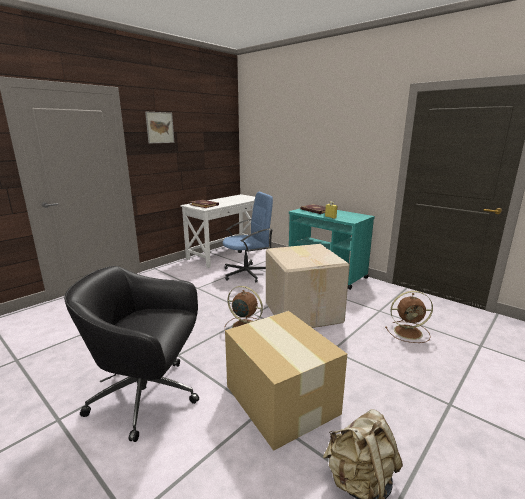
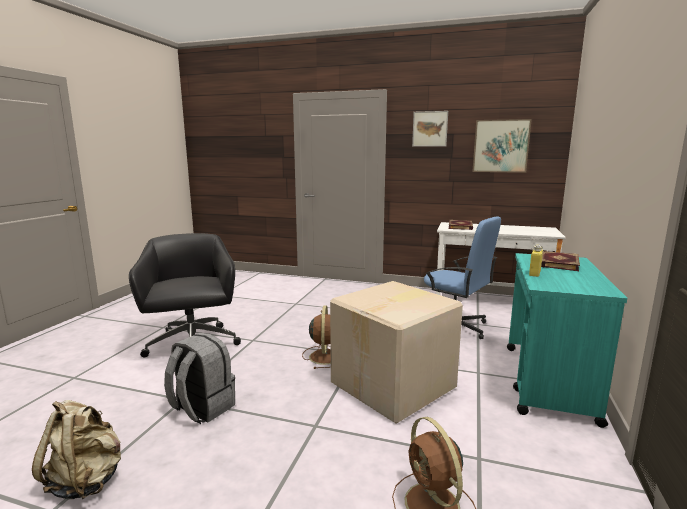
camera: 65 degrees right, 5 degrees down
(206, 141) = (500, 146): none -> picture
(281, 401) = (202, 408): cardboard box -> grey backpack

